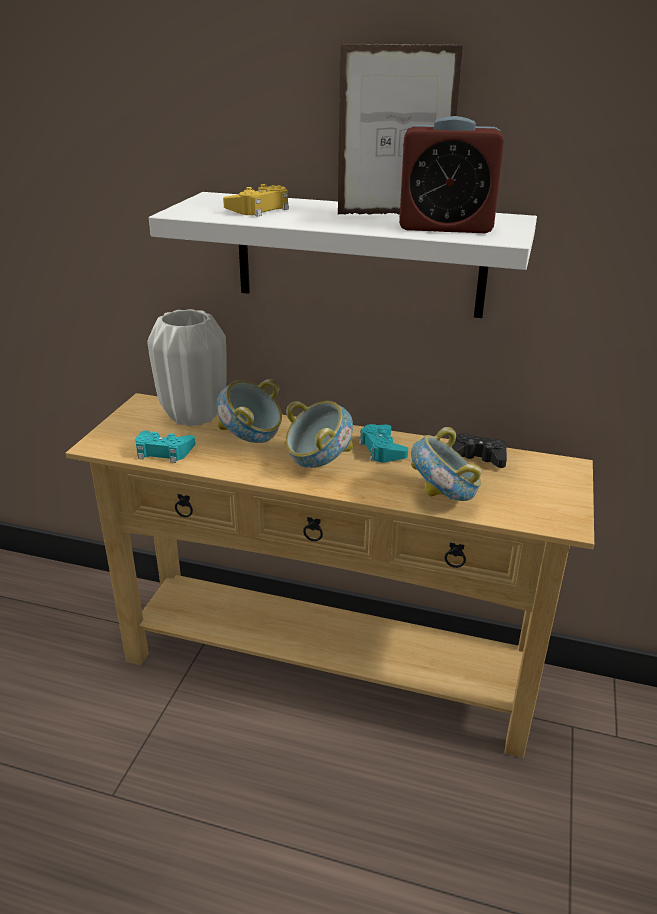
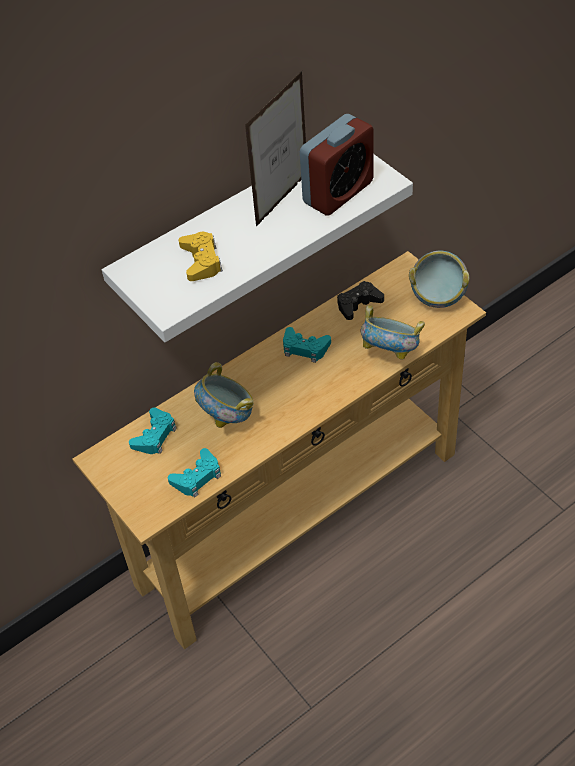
camera: 50 degrees left, 20 degrees up
(193, 416) = (155, 436): white vase -> turquoise game controller
(318, 464) = (294, 393): bowl -> bowl (437, 298)

